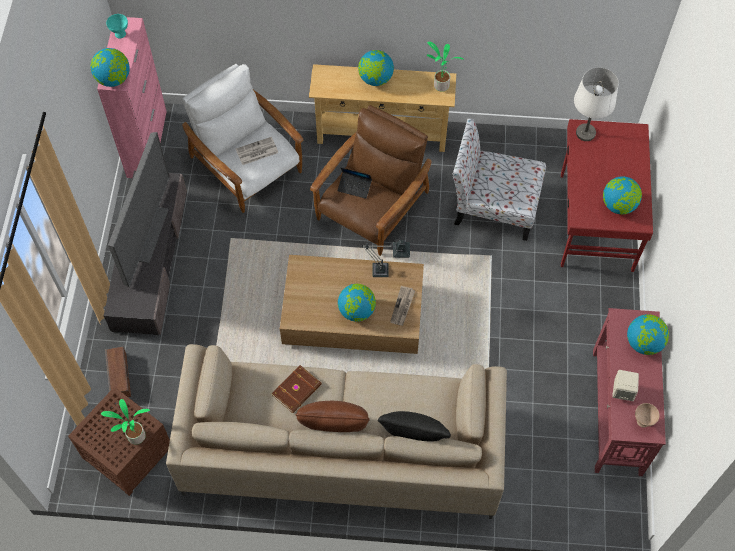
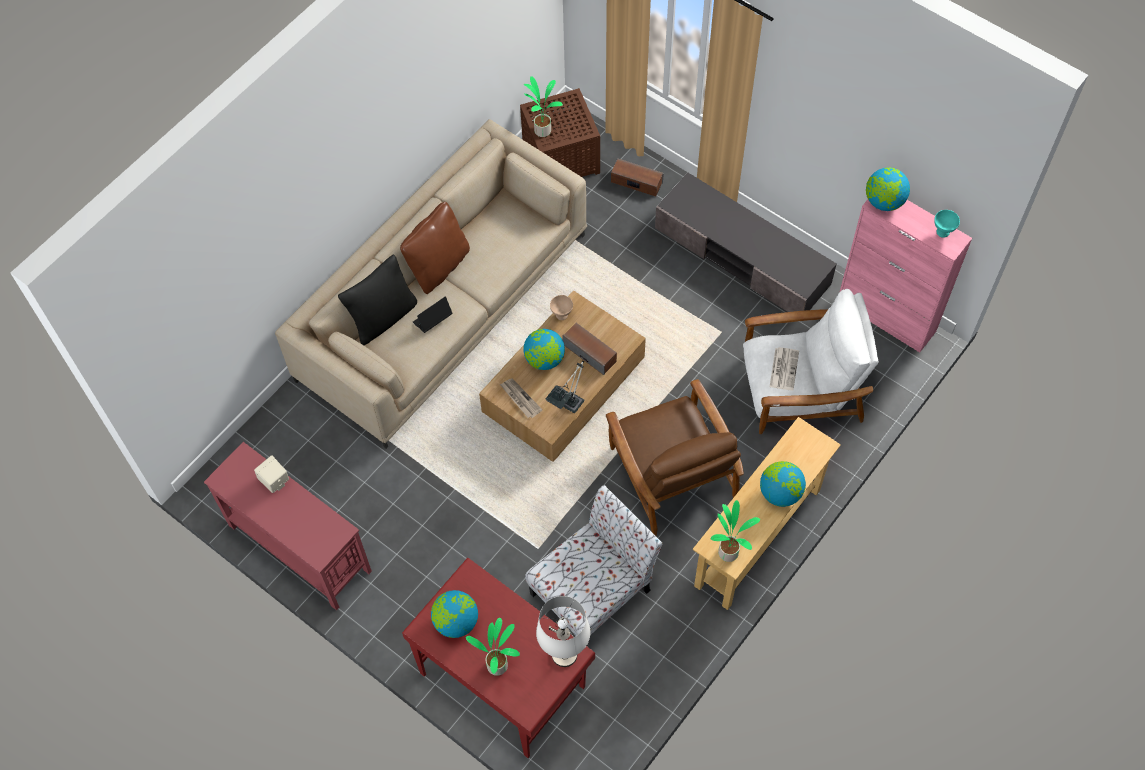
camera: 125 degrees right, 0 degrees up
(144, 232) = (756, 239): television -> none
(297, 390) = (494, 258): brown book -> none
(329, 283) = (590, 353): none -> speaker
(354, 187) = (680, 431): laptop -> laptop (432, 320)
(624, 164) = (498, 665): none -> potted plant
(642, 422) = (236, 477): beige bowl -> beige bowl (561, 314)
(643, 343) = (302, 534): globe -> none

